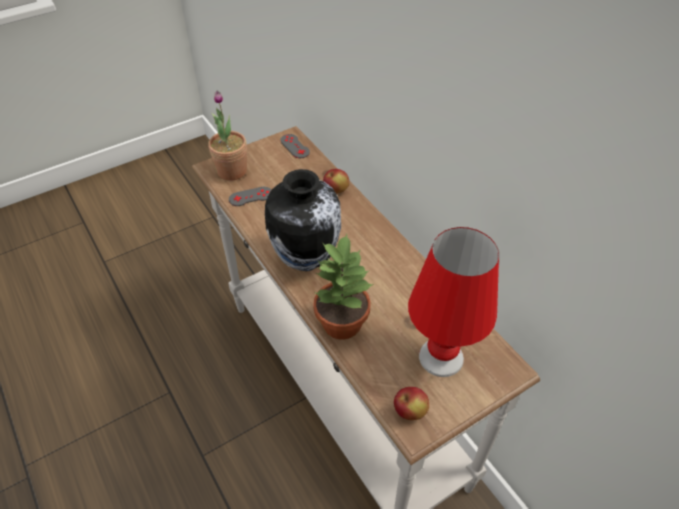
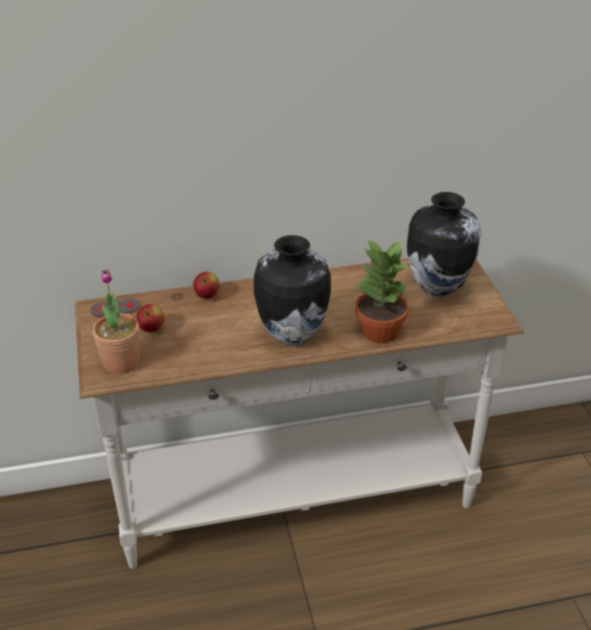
camera: 70 degrees left, 10 degrees down
(250, 196) = (175, 355): grey game controller -> none
(410, 411) = (482, 317): apple -> apple (151, 329)
(441, 357) = (437, 288): red table lamp -> vase

